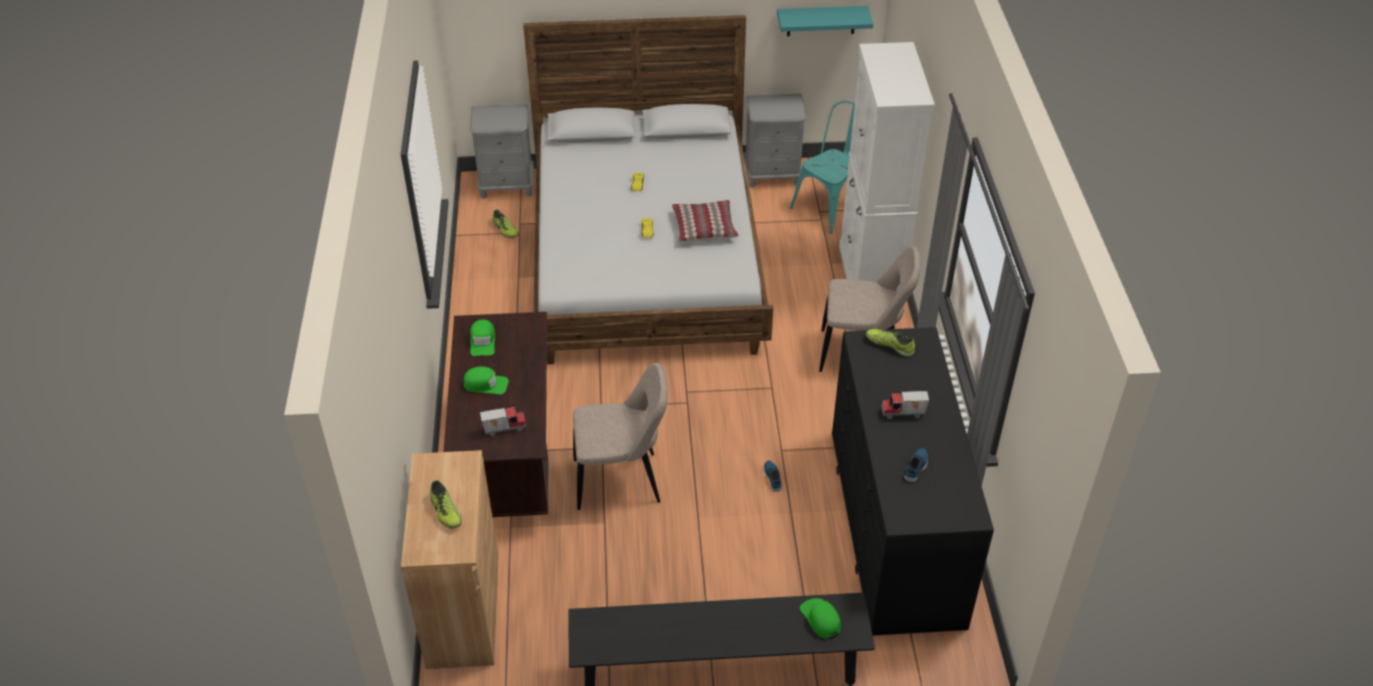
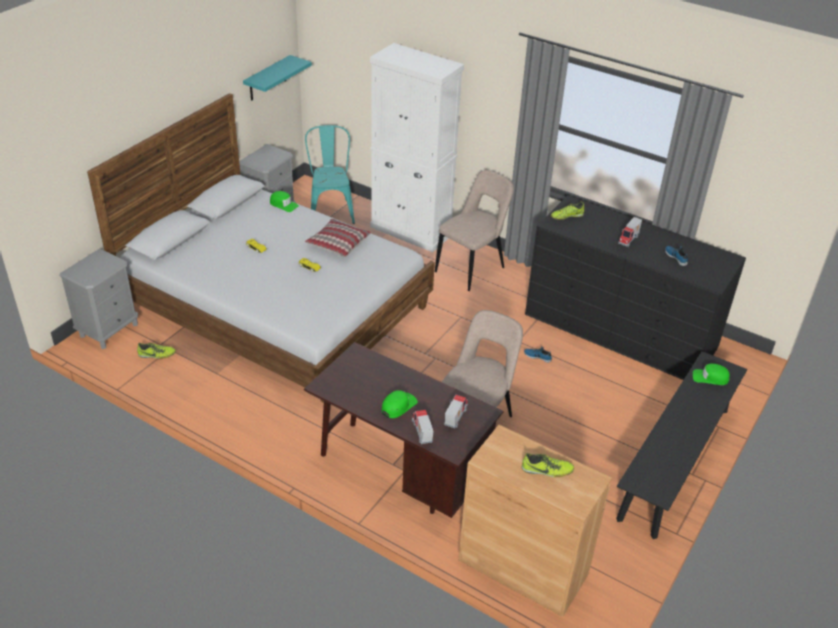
camera: 55 degrees left, 5 degrees down
(463, 417) = (421, 433): none -> toy truck
(483, 341) = (350, 386): green cap -> green cap (283, 204)

